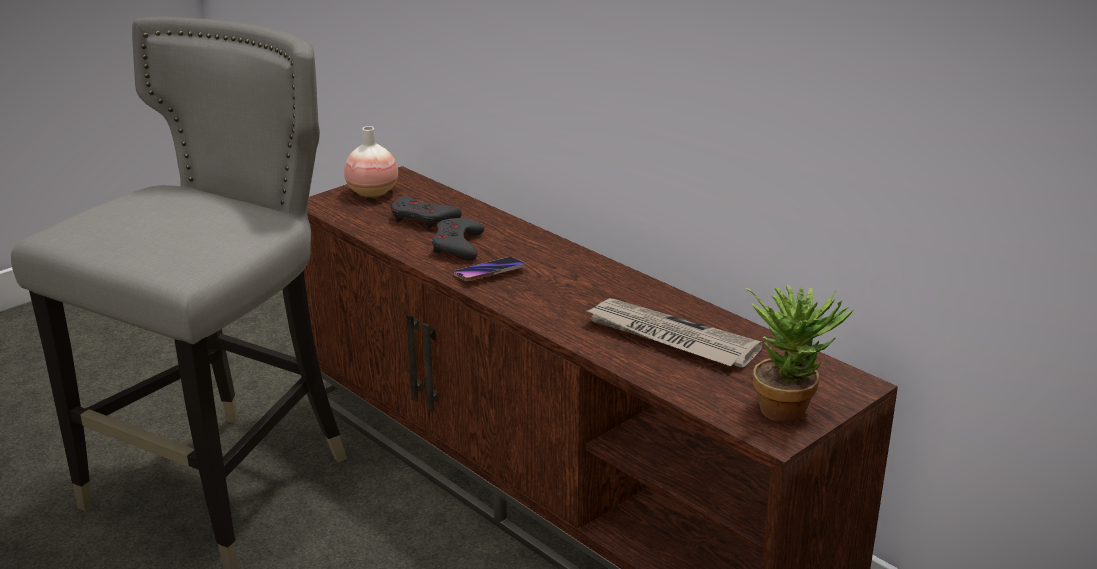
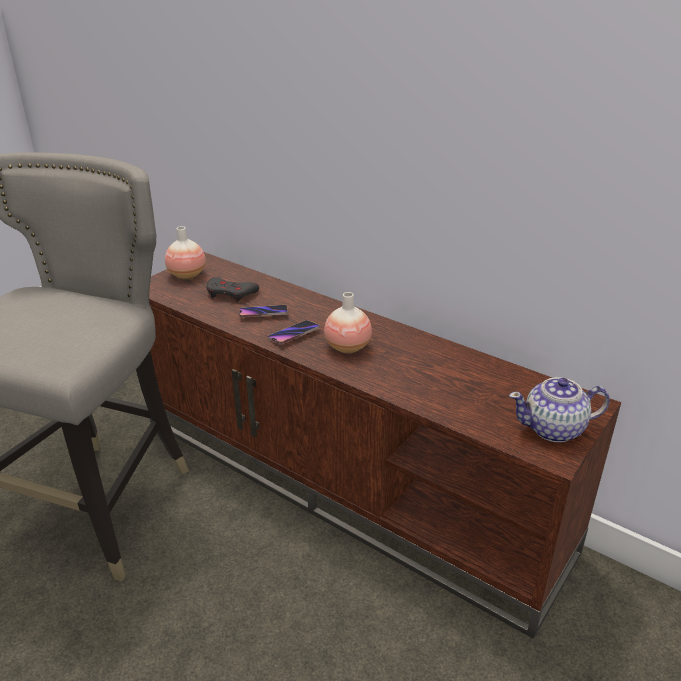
camera: 10 degrees left, 5 degrees up
(458, 245) = (263, 314): grey game controller -> phone
(554, 292) = (347, 347): none -> vase
(669, 338) = (445, 378): newspaper -> none
(789, 406) = (554, 429): potted plant -> teapot

